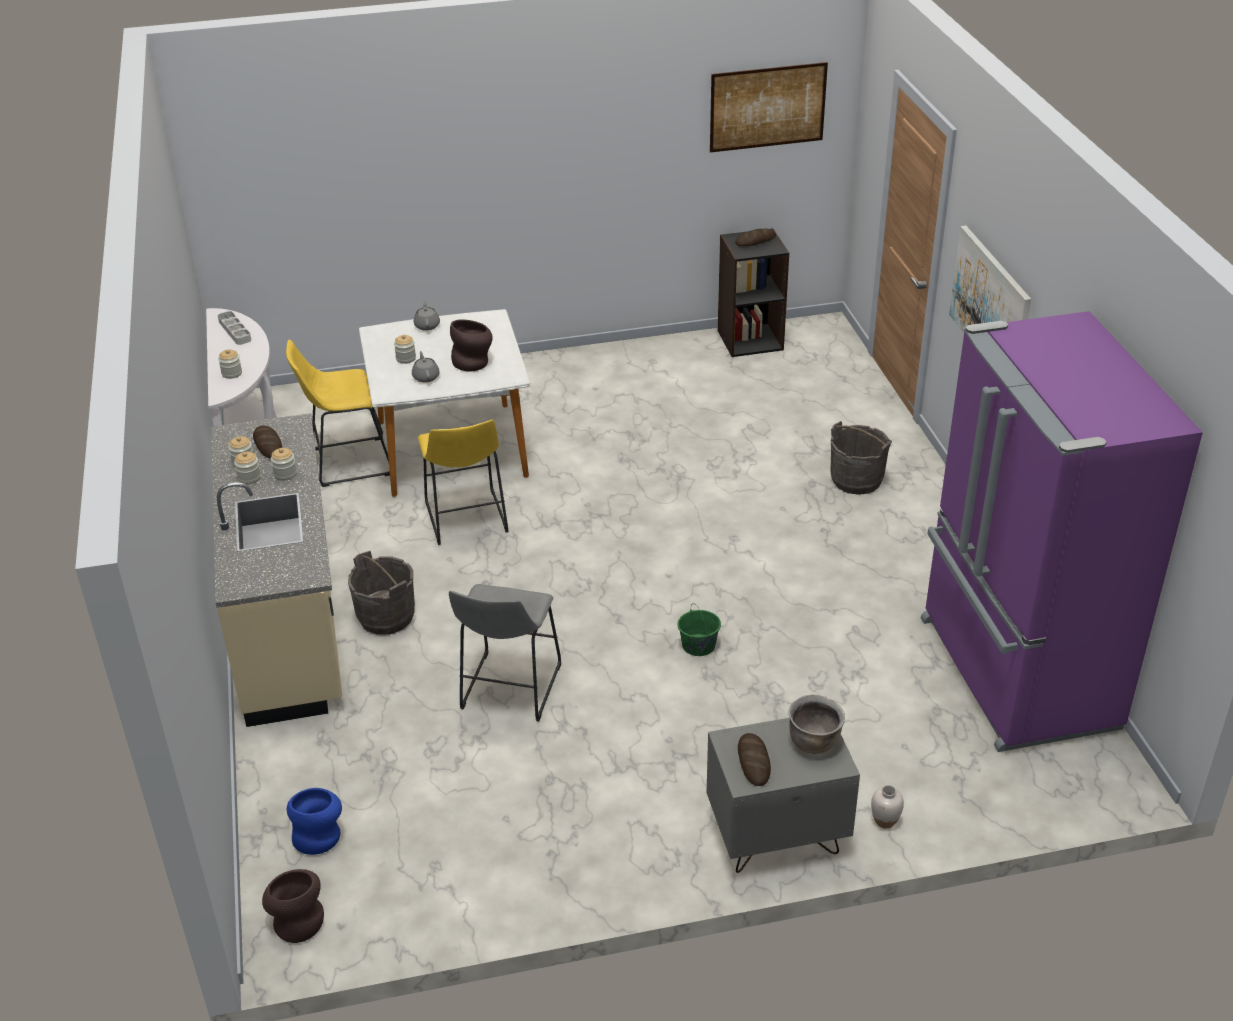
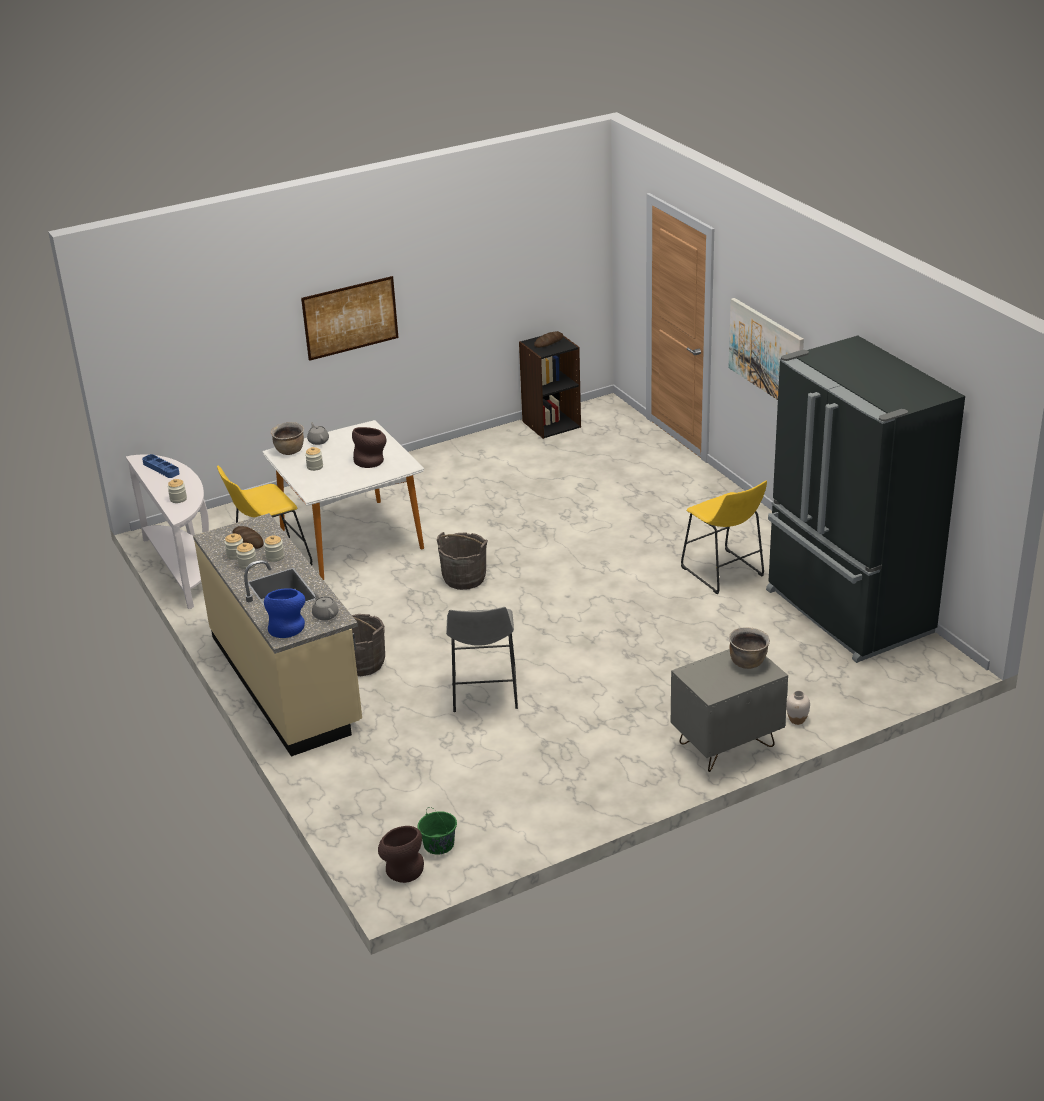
camera: 15 degrees left, 5 degrees down
(235, 331) = (161, 468): grey tray -> blue tray
(319, 835) = (389, 813): blue vase -> blue vase (287, 627)
(388, 333) = (290, 451): none -> brown cooking pot
(426, 377) = (339, 477): grey teapot -> grey teapot (325, 615)
(466, 520) = (390, 587): yellow stool -> yellow stool (724, 574)
(698, 645) = (612, 637): green bucket -> green bucket (439, 844)
(753, 762) = (712, 682): bread -> none
(767, 107) = (545, 235): picture -> picture (350, 318)
(856, 480) = (678, 508): grey bucket -> grey bucket (464, 578)
(1014, 674) = (847, 613): purple fridge -> black fridge

